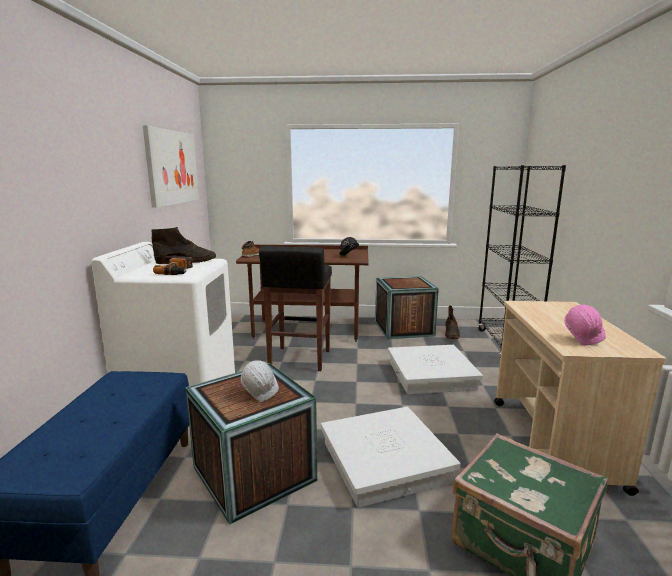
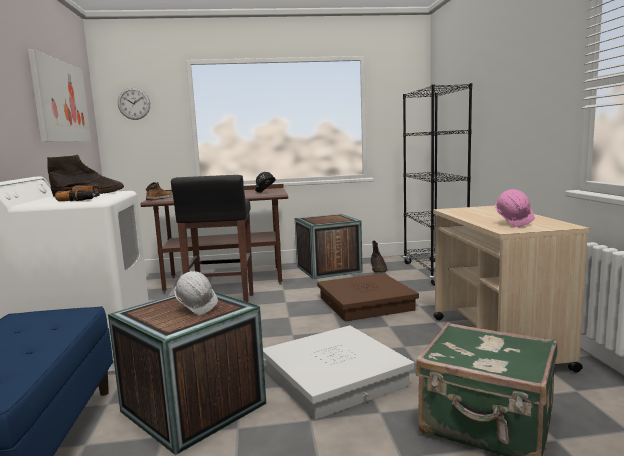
camera: 10 degrees left, 5 degrees down
(238, 164) = (134, 103): none -> wall clock
(431, 375) = (366, 303): white storage box -> brown storage box

